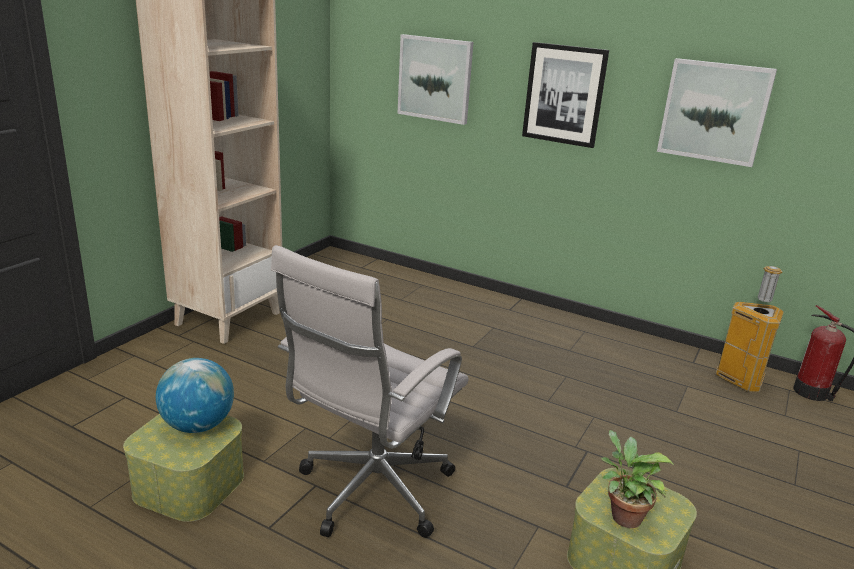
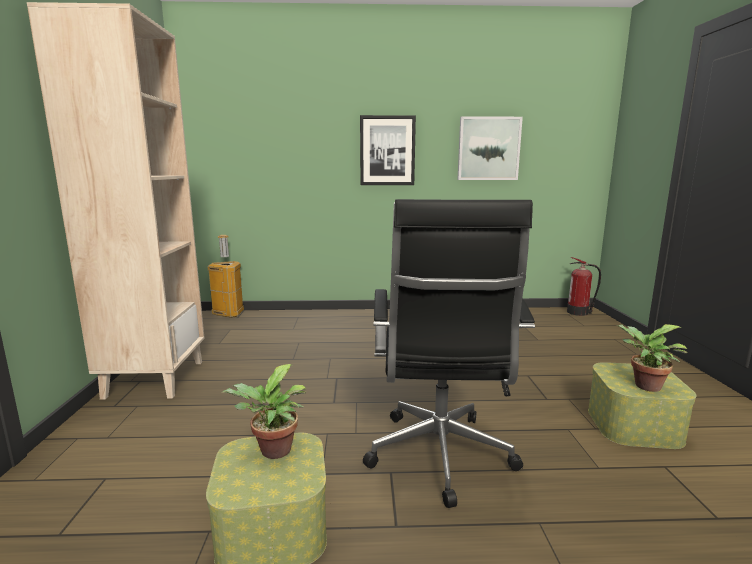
camera: 30 degrees left, 10 degrees down
(198, 425) = (272, 452): globe -> potted plant
(370, 494) = (440, 458): white office chair -> black office chair
(435, 79) = (281, 152): picture -> none
(739, 380) = (542, 316): trash can -> trash can (228, 314)

